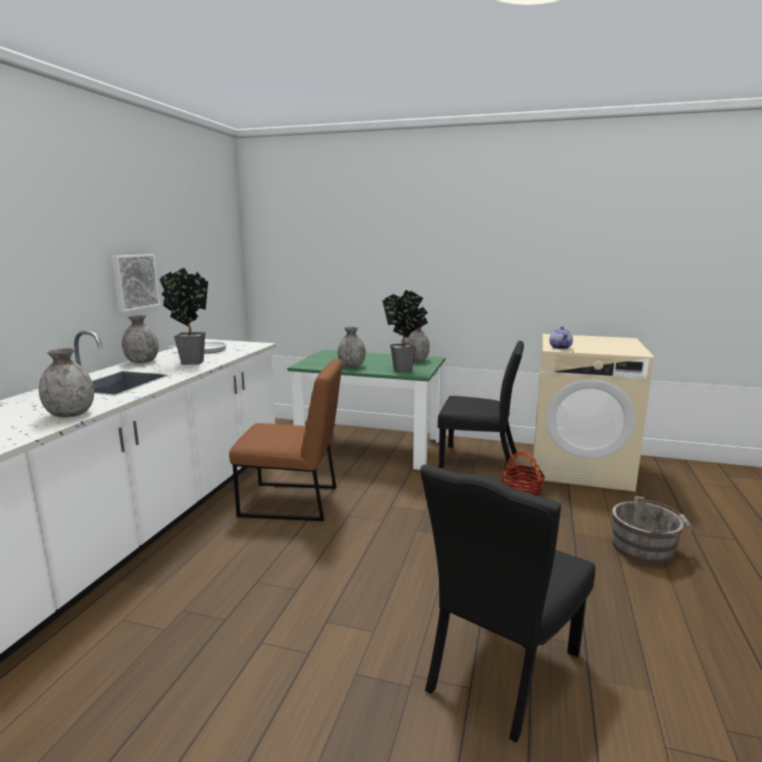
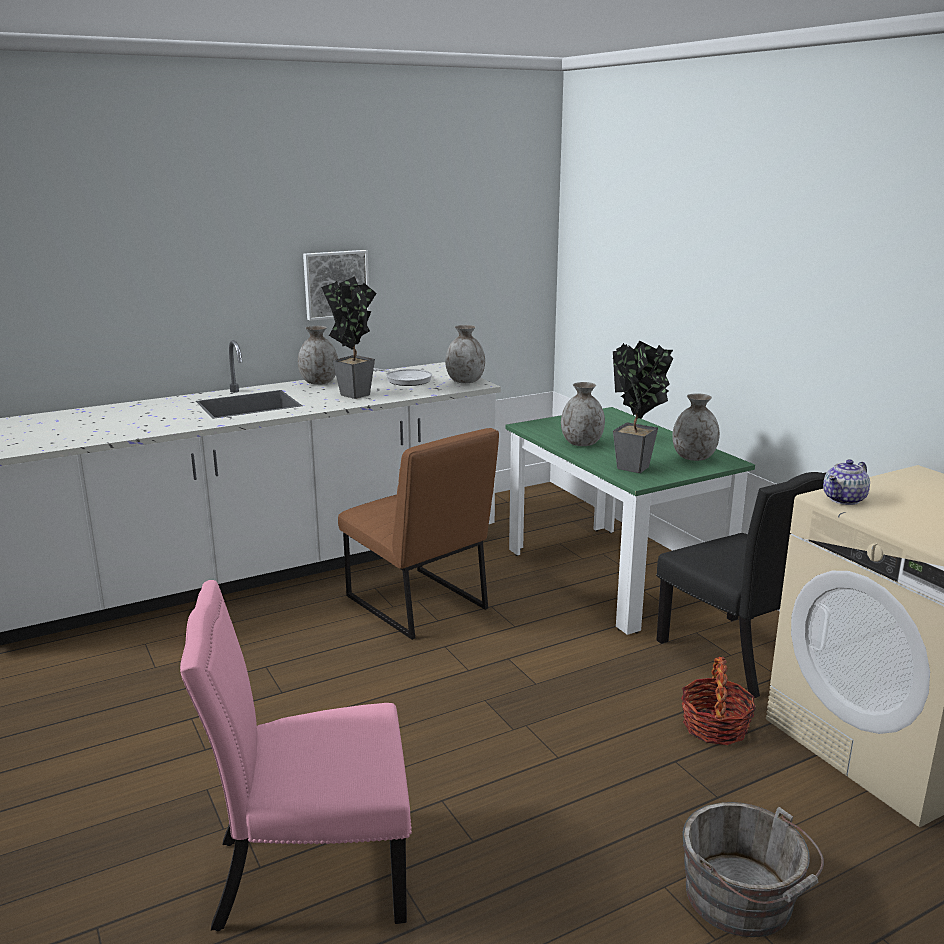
camera: 45 degrees right, 5 degrees up
(71, 414) = (146, 429): grey vase -> grey vase (465, 381)
(501, 666) = (315, 873): black chair -> pink chair

